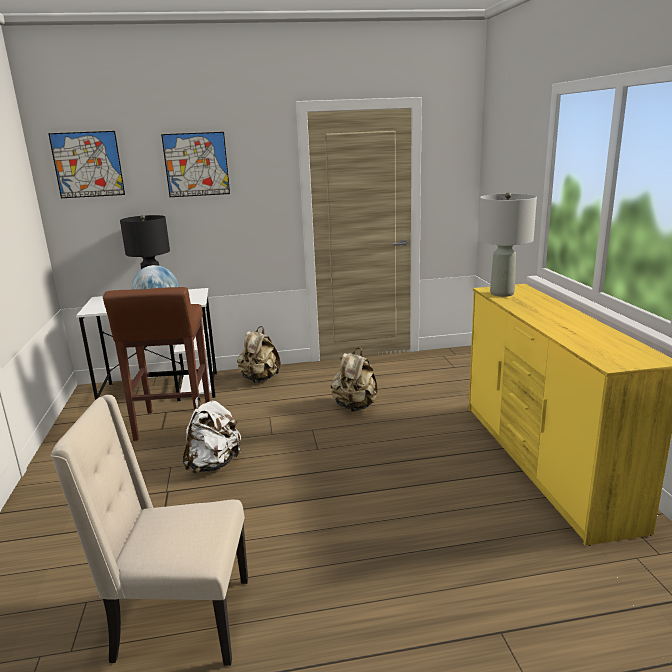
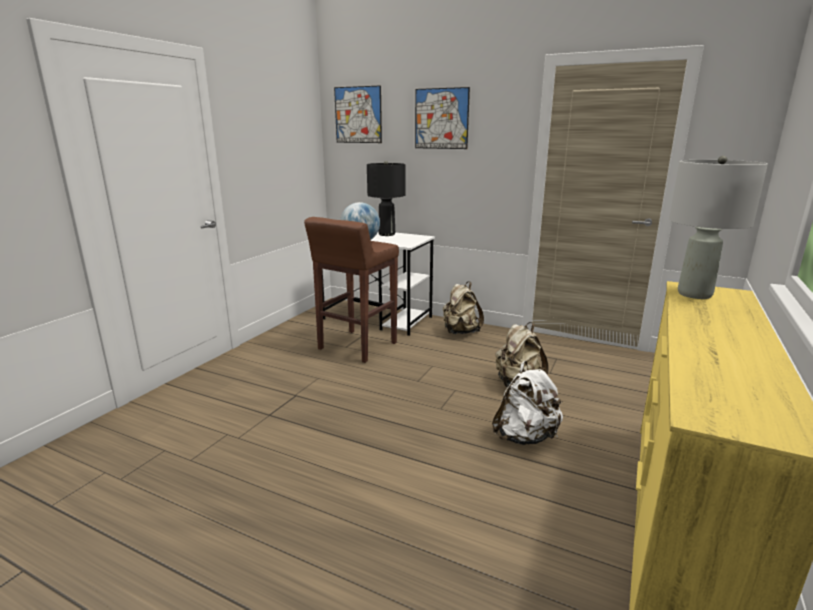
camera: 35 degrees right, 0 degrees up
(180, 621) = (191, 497): beige chair -> none
(214, 464) = (348, 388): white backpack -> white backpack (525, 437)

